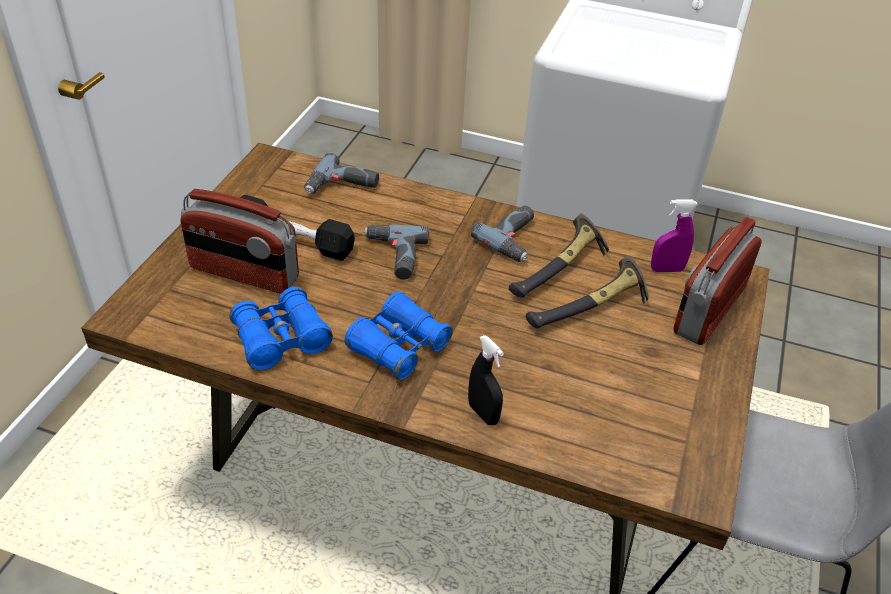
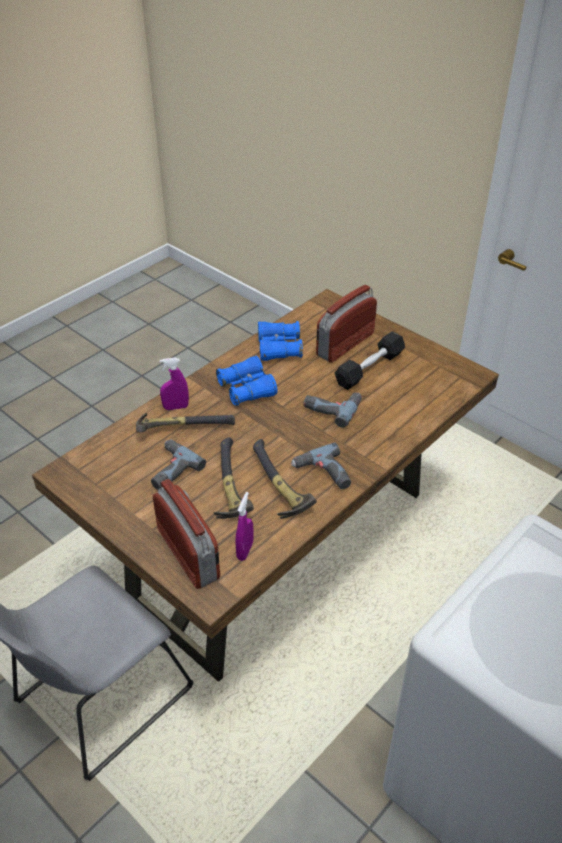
camera: 115 degrees right, 0 degrees up
(342, 186) = (424, 402): power drill -> power drill (169, 469)
(483, 413) = (176, 407): black spray bottle -> purple spray bottle
(519, 390) = (182, 427): none -> hammer

